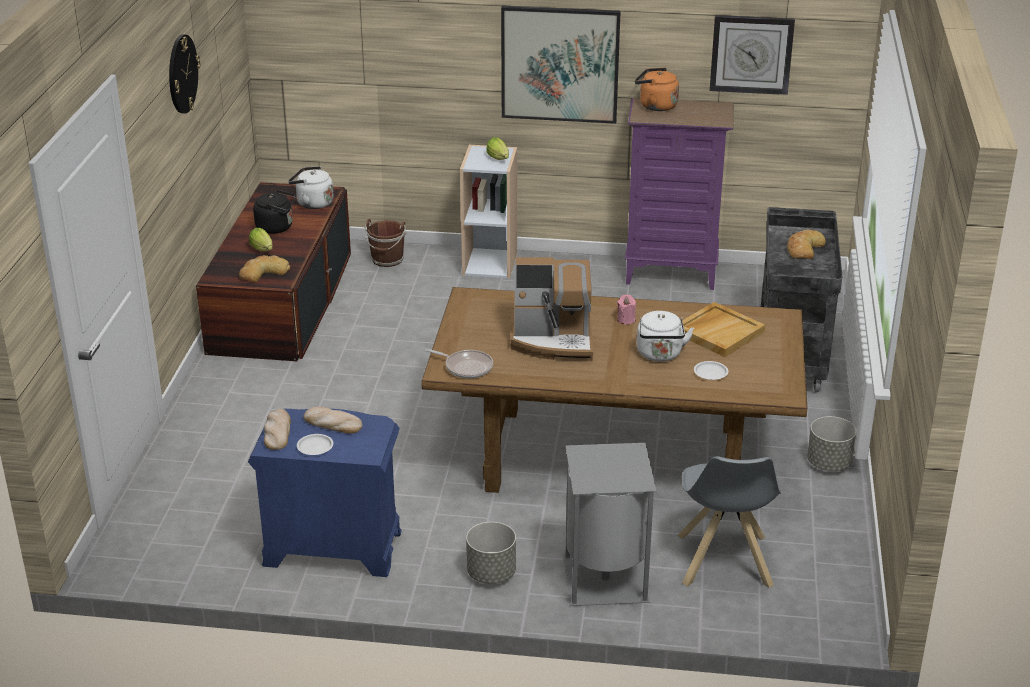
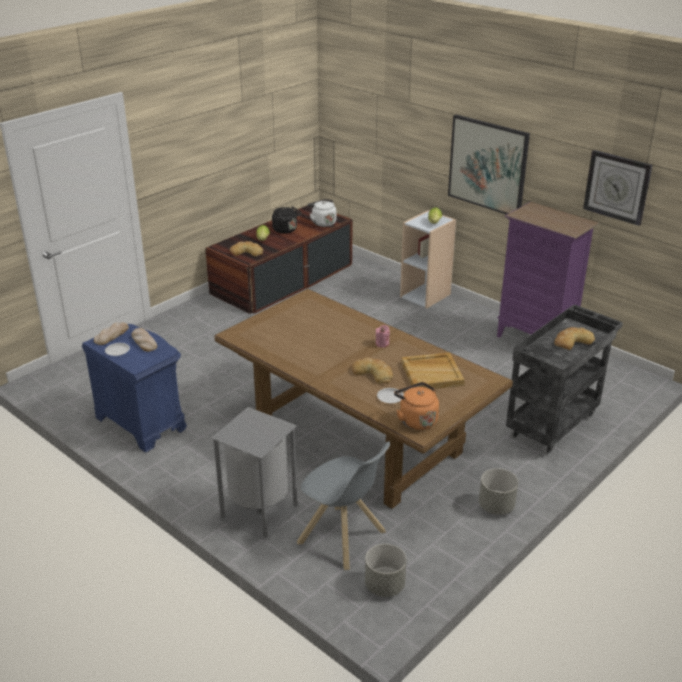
camera: 35 degrees right, 0 degrees up
(182, 74) = (217, 112): wall clock -> none
(387, 260) = (367, 275): brown bucket -> none
(466, 367) = (248, 336): frying pan -> none
(491, 573) = (201, 477): grey planter -> grey planter (384, 585)
(553, 340) = (320, 340): coffee machine -> none
(655, 106) = (538, 210): orange kettle -> orange kettle (416, 420)
(660, 355) = (373, 373): white kettle -> bread
(724, 562) = (343, 538): grey chair -> grey chair turned 90 degrees counterclockwise

